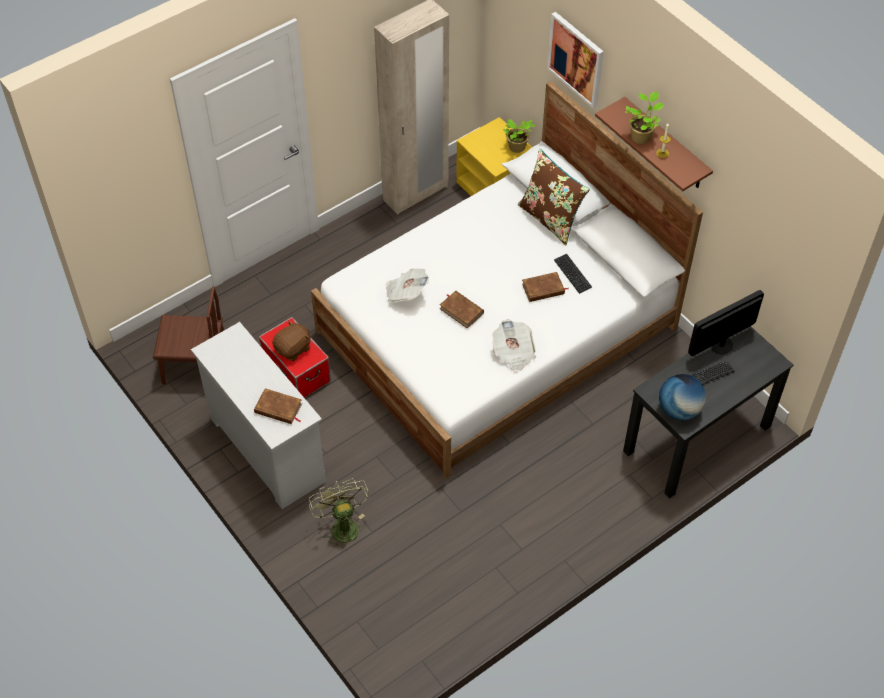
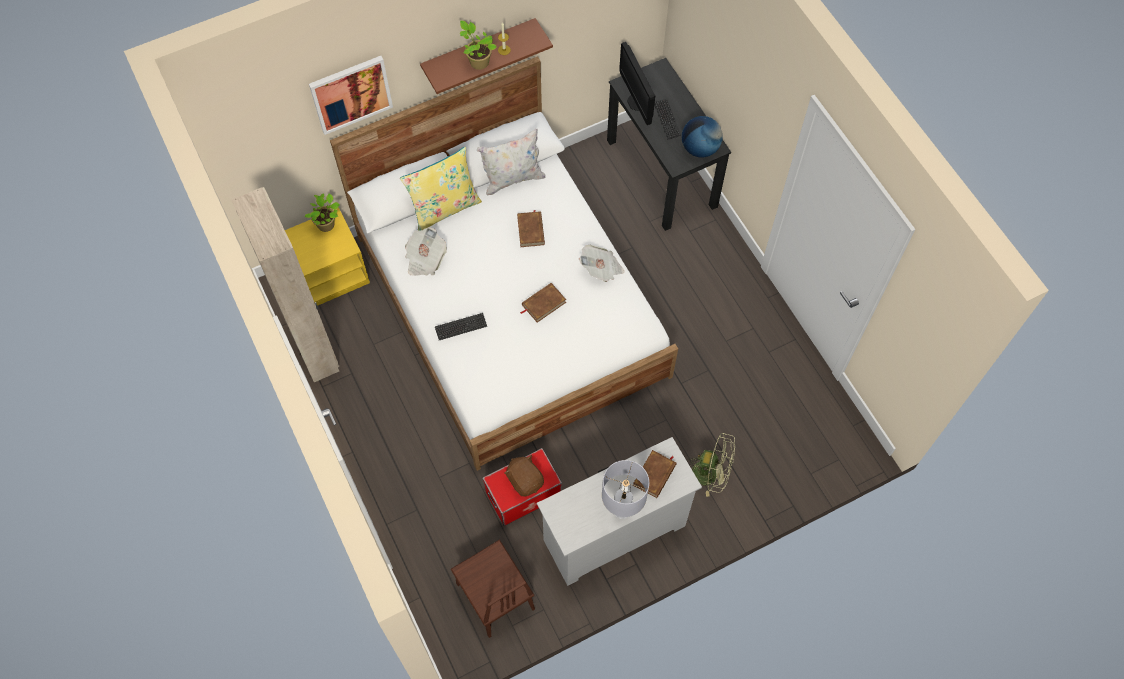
camera: 80 degrees left, 10 degrees up
(195, 365) = (495, 596): brown chair -> brown chair turned 135 degrees clockwise
(239, 387) = (622, 510): none -> grey table lamp
(341, 526) = (710, 474): green fan -> green fan turned 150 degrees counterclockwise
(406, 292) = (513, 348): newspaper -> newspaper (425, 259)
(550, 219) = (444, 208): brown pillow -> yellow pillow
(572, 274) = (517, 203): keyboard -> keyboard (461, 327)
(600, 266) = (512, 179): none -> white pillow

